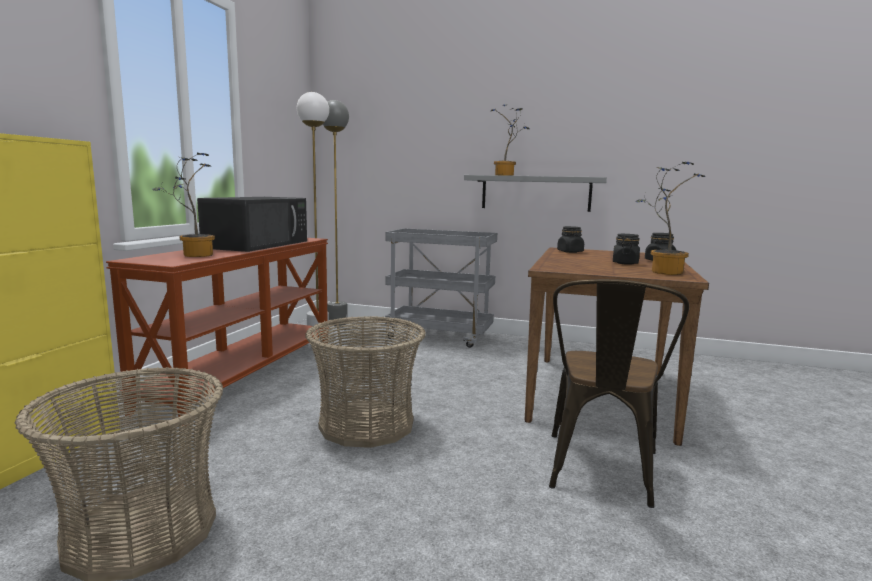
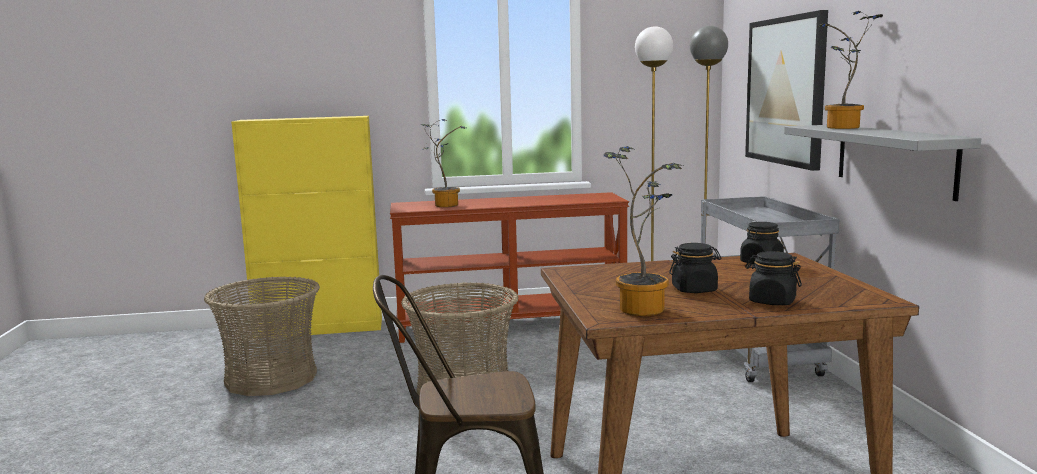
camera: 65 degrees right, 0 degrees up
(258, 244) = (536, 200): black microwave -> none
(412, 154) = (785, 91): none -> picture

